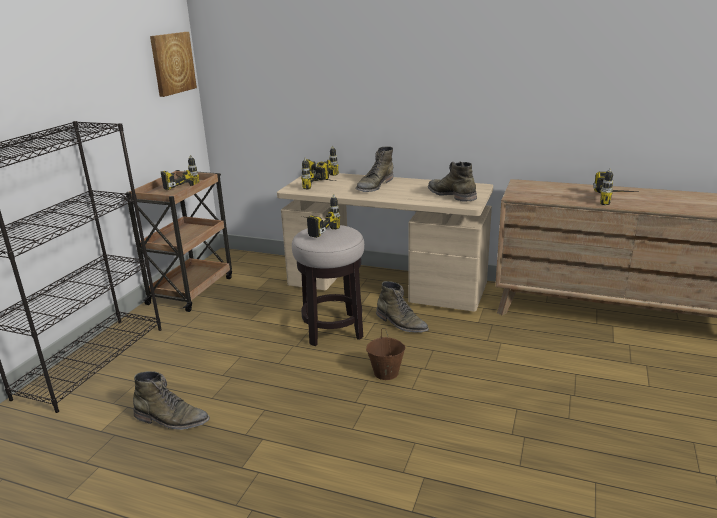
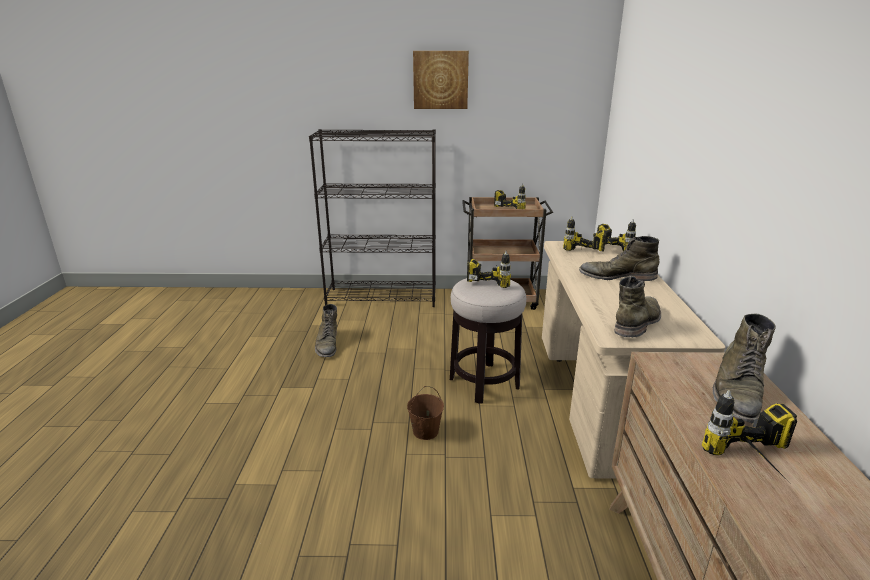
camera: 70 degrees right, 0 degrees up
(172, 63) = (571, 101): picture -> picture (440, 80)
(401, 323) = (525, 424): green boot -> green boot (737, 392)

